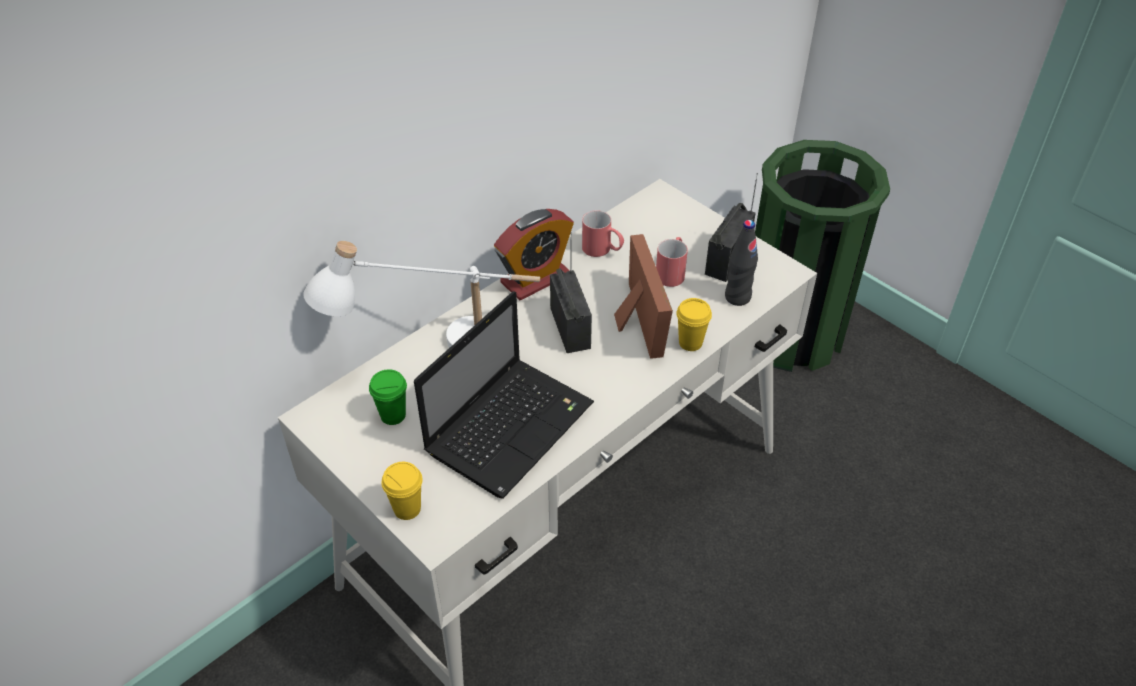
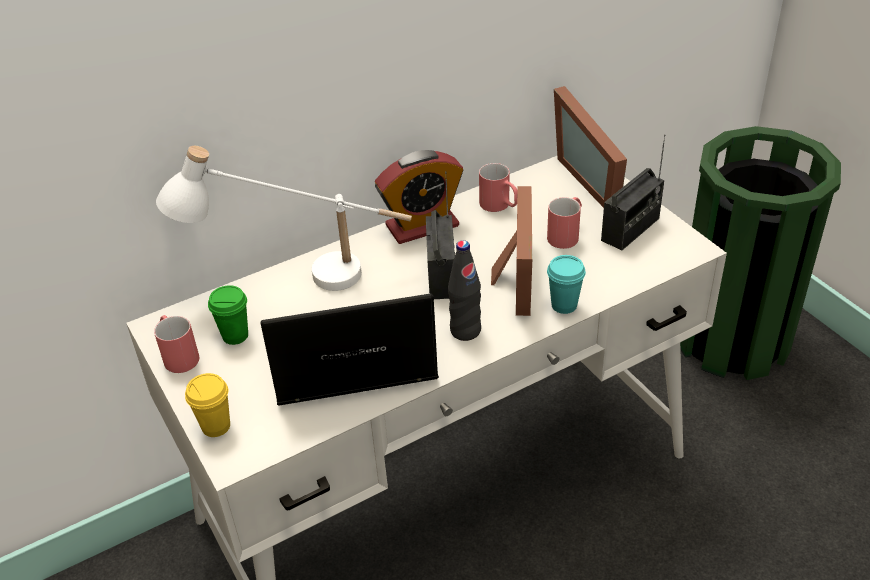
camera: 15 degrees right, 5 degrees down
(343, 443) = (178, 355): none -> red mug
(511, 425) = (348, 361): laptop -> laptop turned 150 degrees counterclockwise
(680, 211) = (594, 177): none -> picture frame
(690, 342) = (564, 305): yellow cup -> turquoise cup
(737, 297) = (630, 266): black bottle -> black bottle (465, 331)

